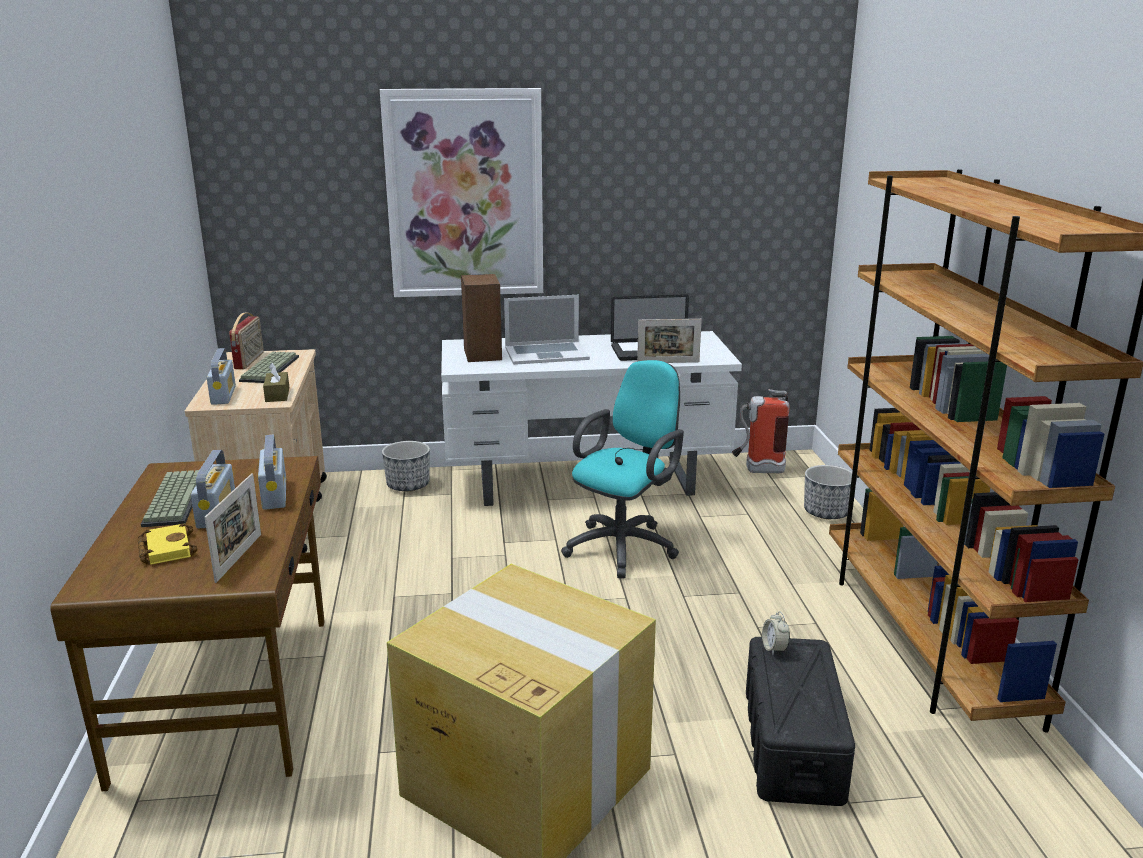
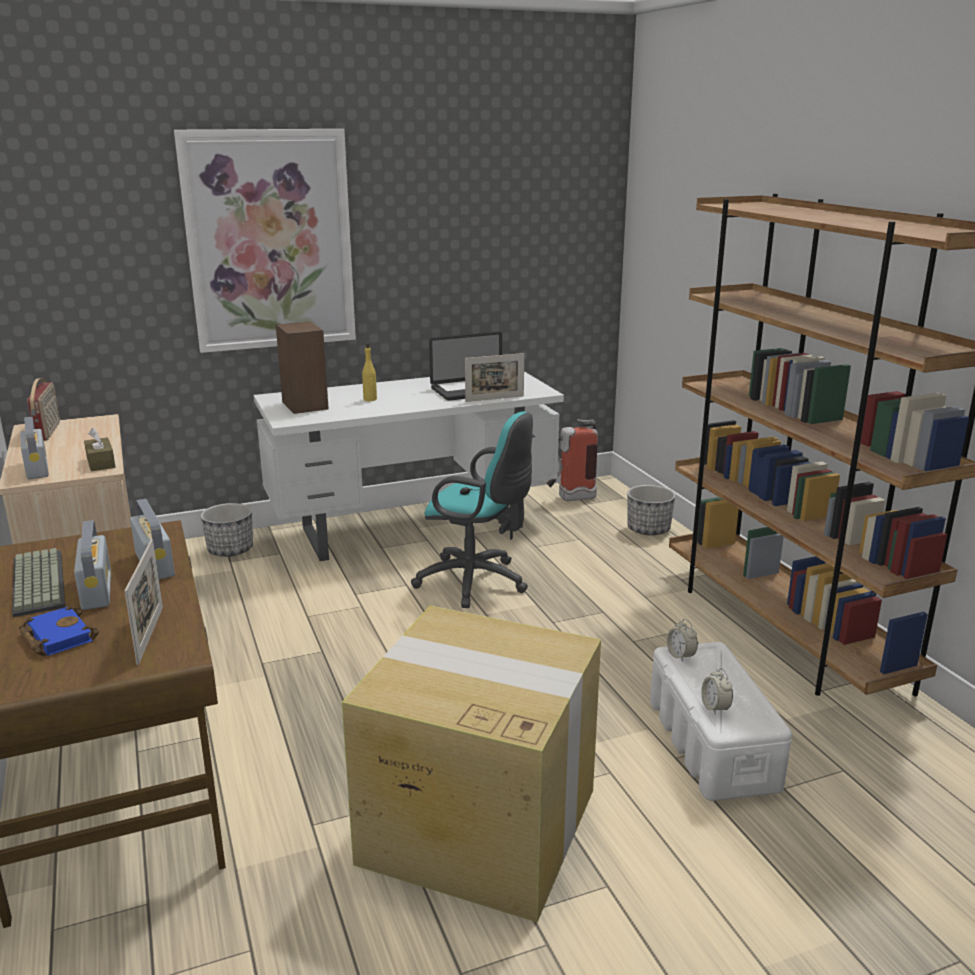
camera: 15 degrees left, 0 degrees up
(165, 549) = (56, 637): yellow book -> blue book
(269, 368) = (75, 437): keyboard -> none
(546, 353) = (370, 399): laptop -> yellow bottle
(625, 546) = (477, 582): turquoise office chair -> turquoise office chair turned 90 degrees clockwise
(784, 707) = (715, 708): none -> alarm clock
(792, 745) = (712, 745): black storage box -> white storage box

